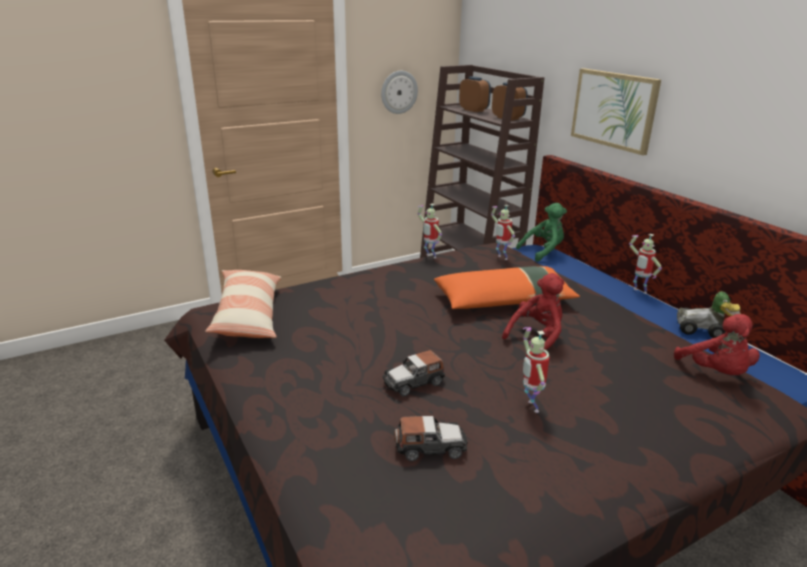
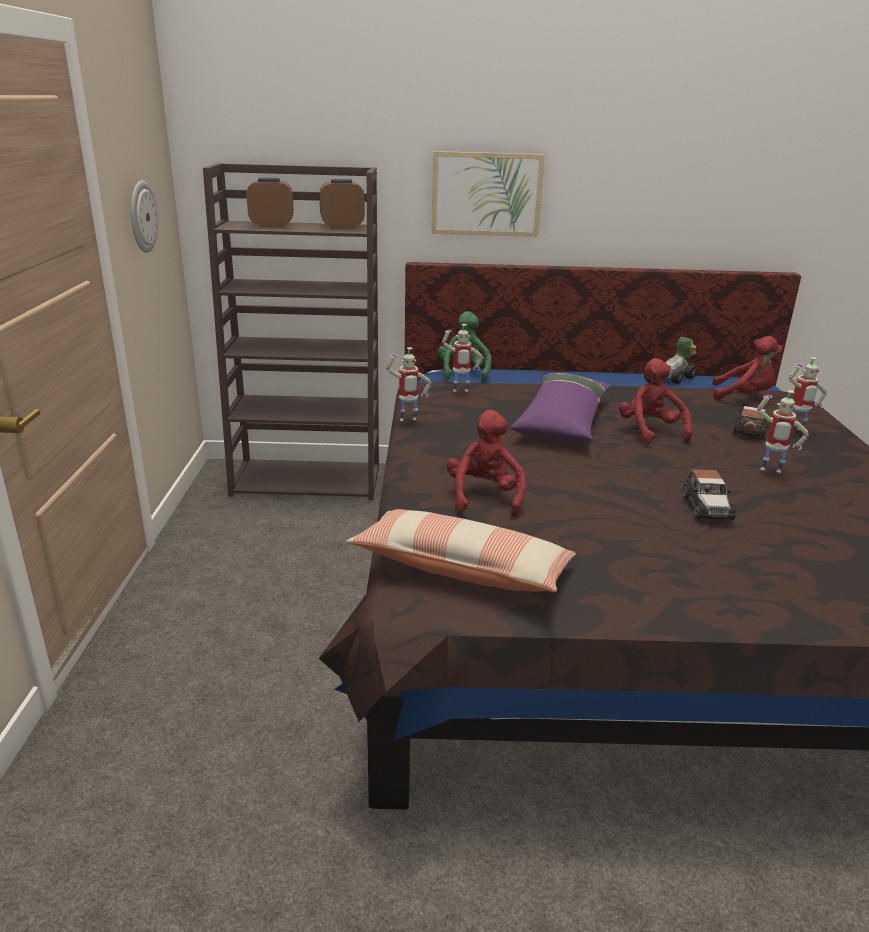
camera: 60 degrees left, 0 degrees up
(342, 301) = (484, 497): none -> red plush toy
(430, 447) = (825, 532): toy car -> toy car (749, 430)
(504, 300) = (562, 420): orange pillow -> purple pillow
(638, 291) = (587, 371): toy robot -> toy robot (794, 430)

